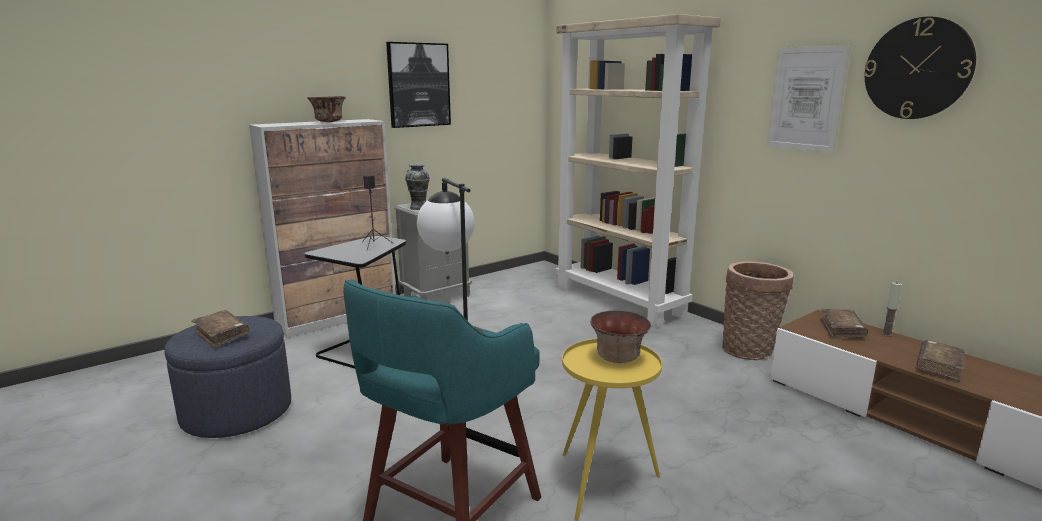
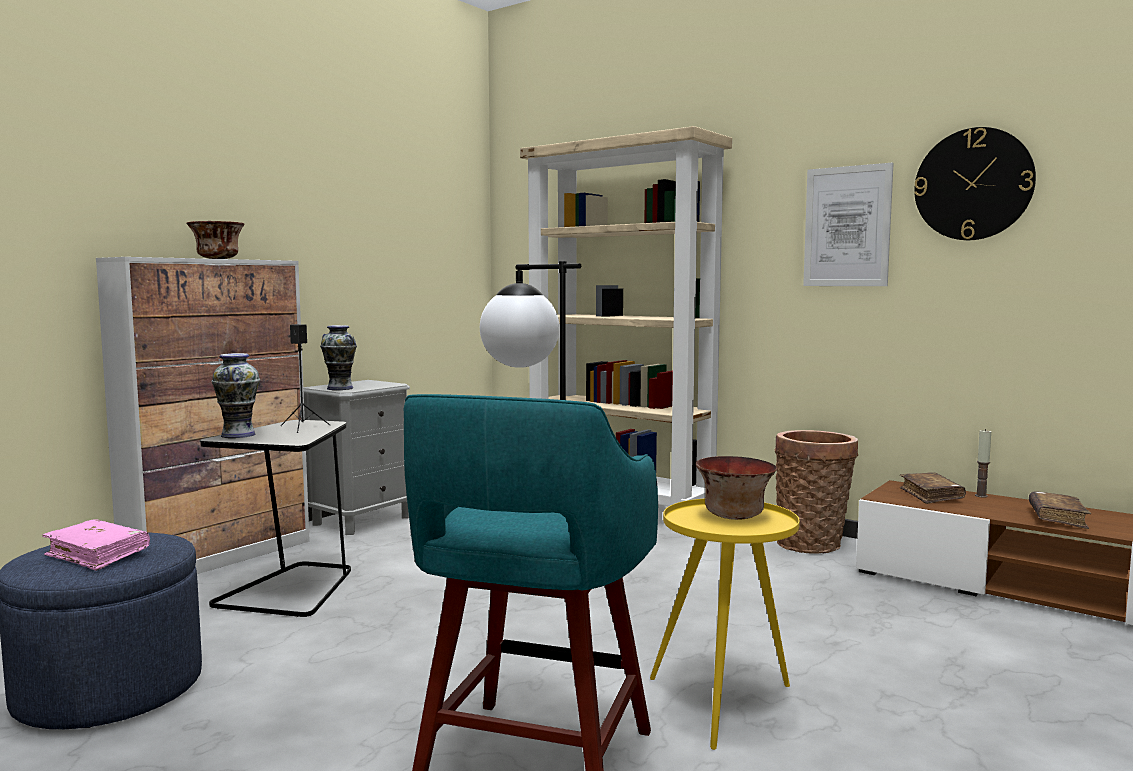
camera: 15 degrees left, 10 degrees down
(221, 335) = (97, 555): brown book -> pink book
(329, 249) = (237, 435): none -> vase
(418, 85) = (333, 220): picture -> none

